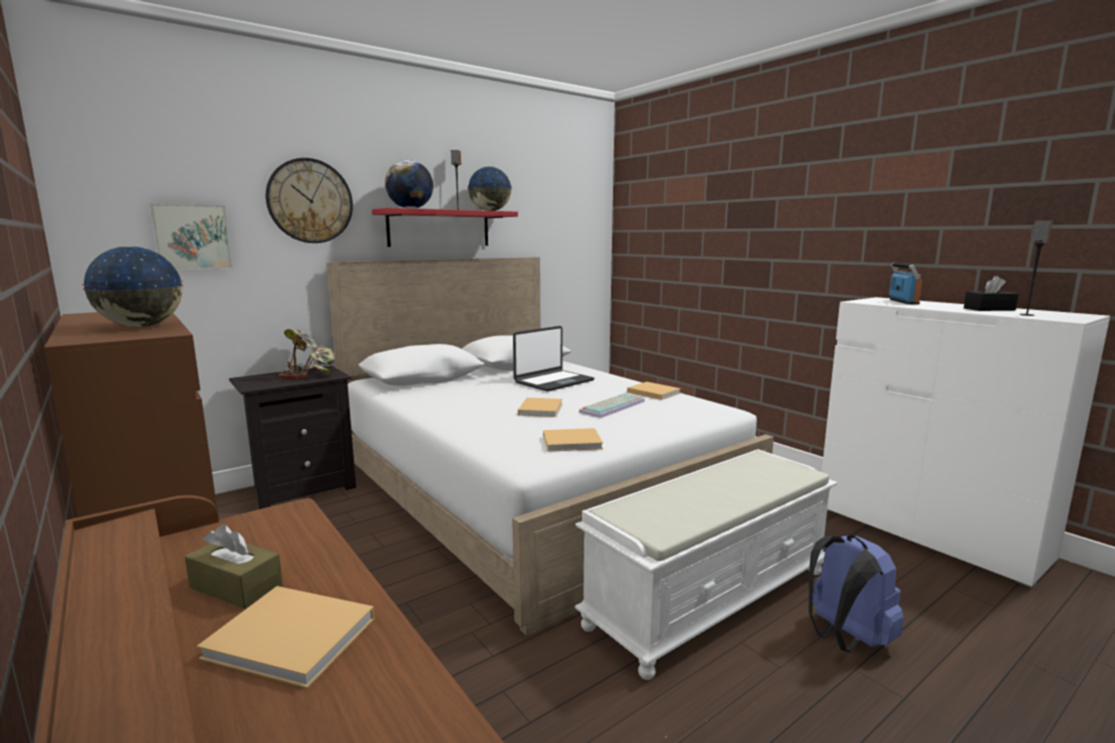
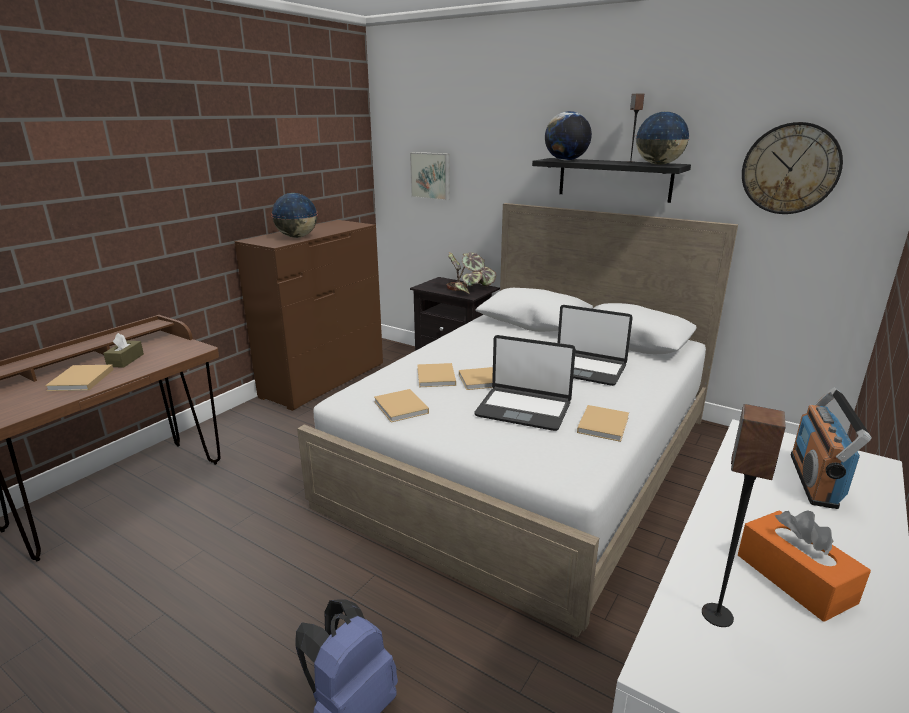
camera: 70 degrees right, 10 degrees up
(310, 201) = (503, 150): wall clock -> wall clock (790, 169)
(439, 228) = (614, 179): red shelf -> black shelf
(515, 423) = (436, 377): none -> beige book
(612, 406) = (523, 409): keyboard -> laptop
(709, 596) = (392, 599): white bench -> none
(903, 302) = (814, 480): radio -> radio turned 120 degrees clockwise
(989, 309) = (794, 578): black tissue box -> orange tissue box

